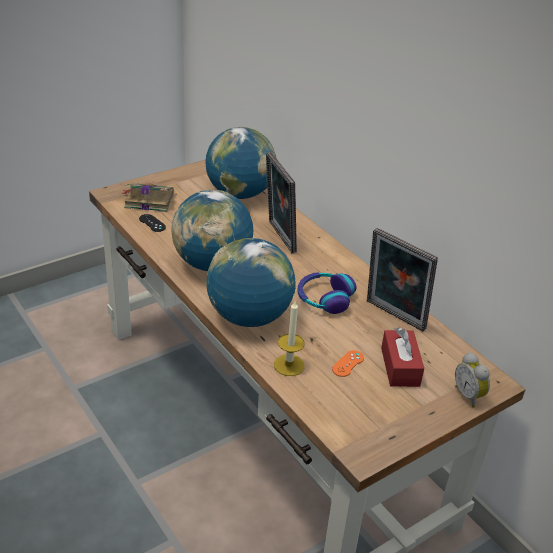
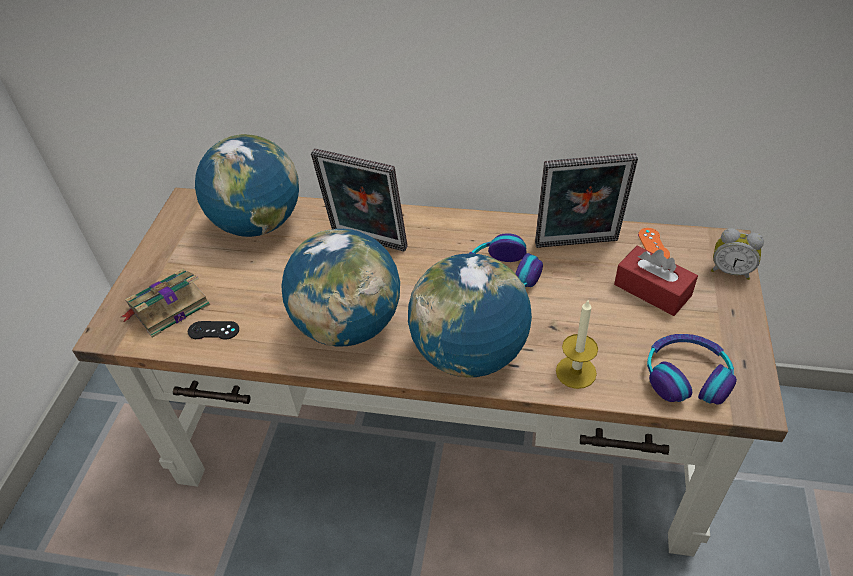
camera: 40 degrees left, 10 degrees up
(346, 414) = (686, 376): none -> headphones
(348, 363) = (614, 324): orange game controller -> orange game controller (653, 245)

